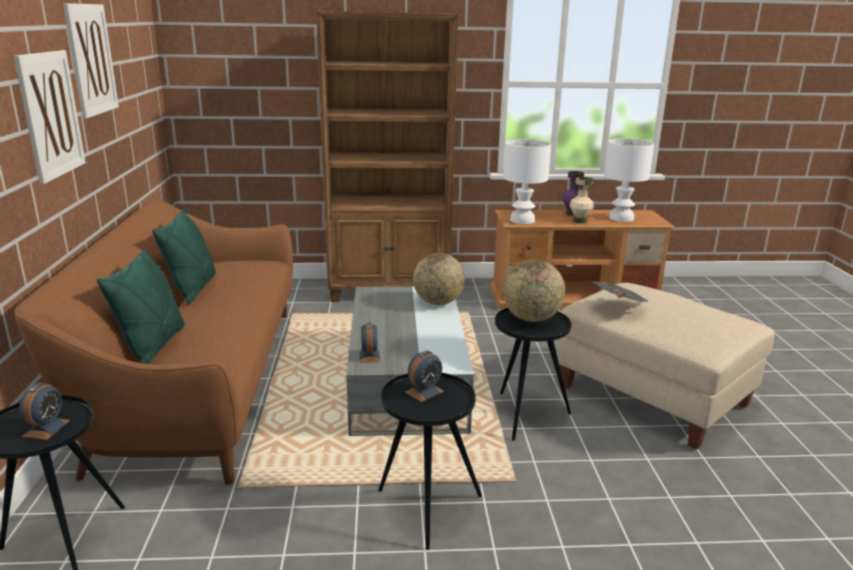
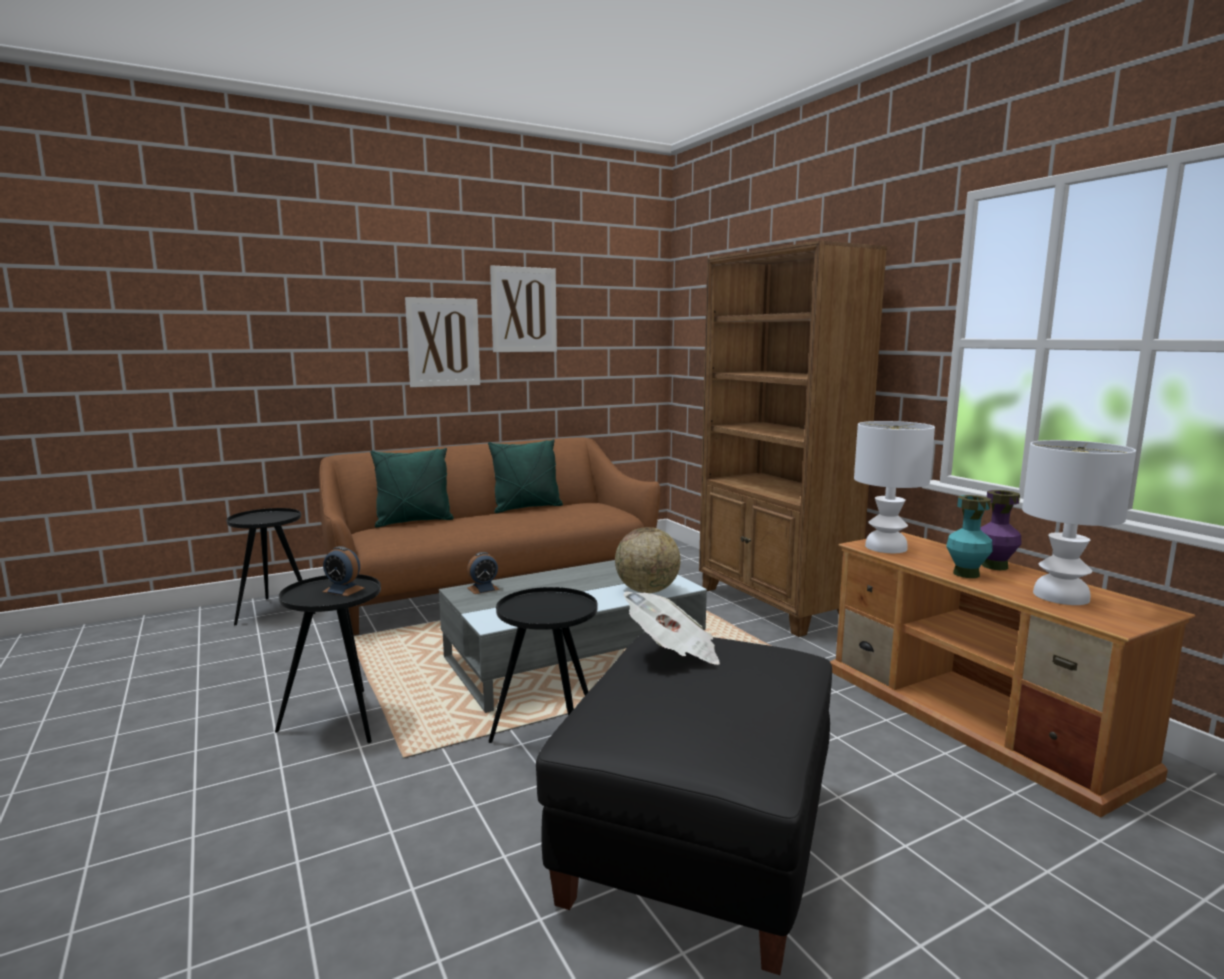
camera: 65 degrees right, 10 degrees down
(46, 428) = (262, 520): alarm clock -> none
(531, 318) = (559, 605): globe -> none
(580, 221) = (966, 574): beige vase -> turquoise vase
(652, 397) = (699, 841): beige ottoman -> black ottoman

